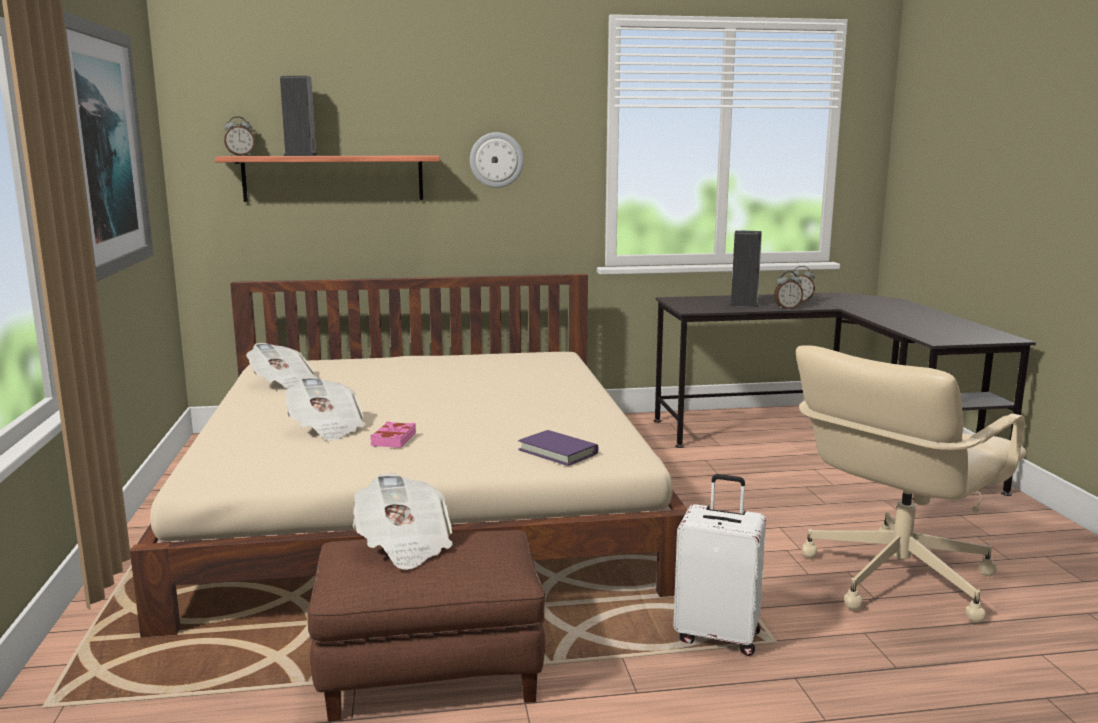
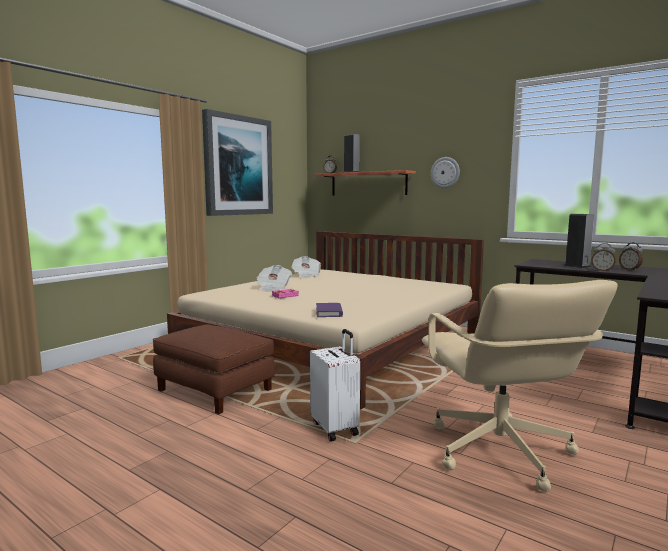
camera: 45 degrees right, 5 degrees down
(404, 546) = (209, 327): newspaper -> none
(895, 578) = (499, 452): beige office chair -> beige office chair turned 105 degrees counterclockwise

